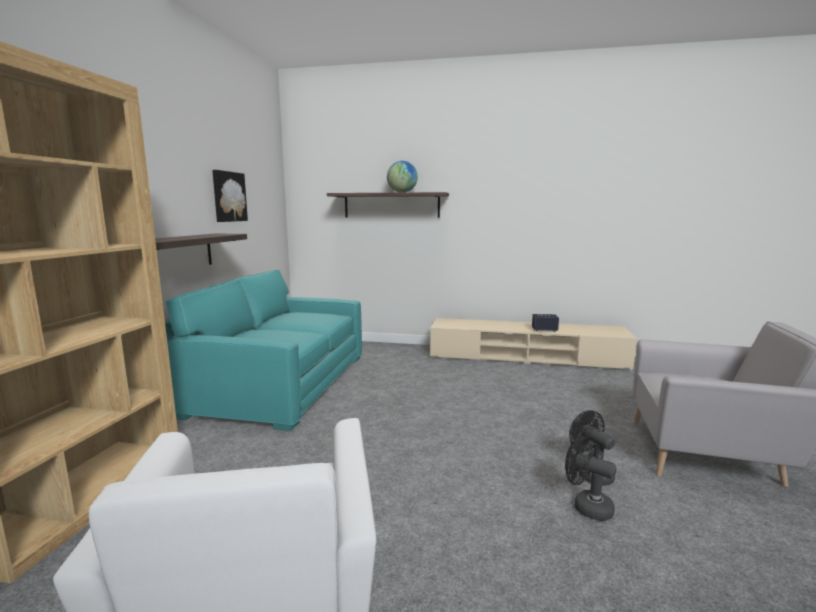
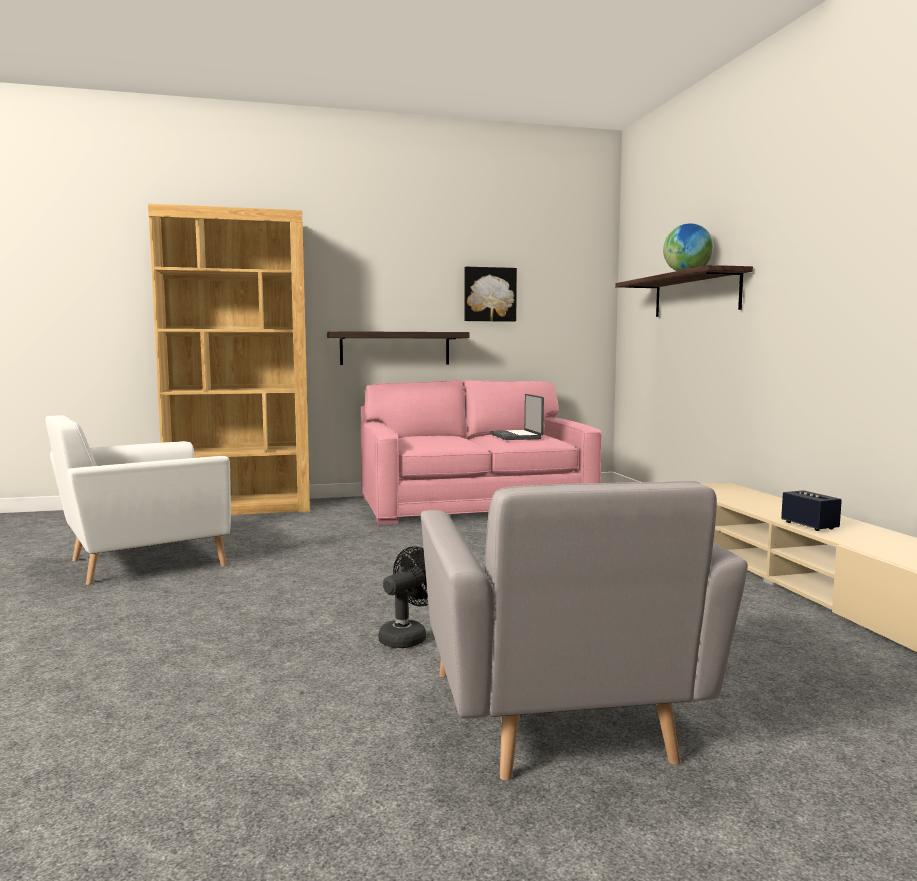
camera: 65 degrees right, 5 degrees down
(280, 383) = (474, 504): turquoise sofa -> pink sofa
(306, 318) = (517, 436): none -> laptop
(586, 506) = (328, 636): black fan -> none

